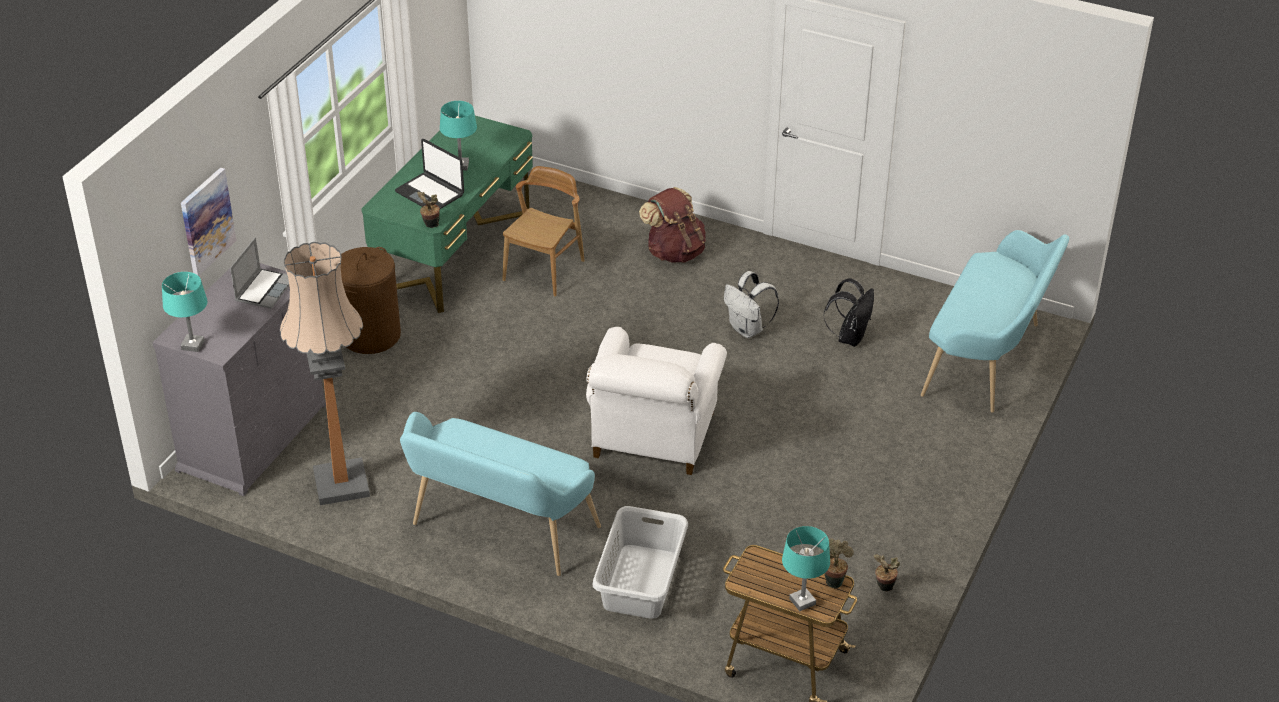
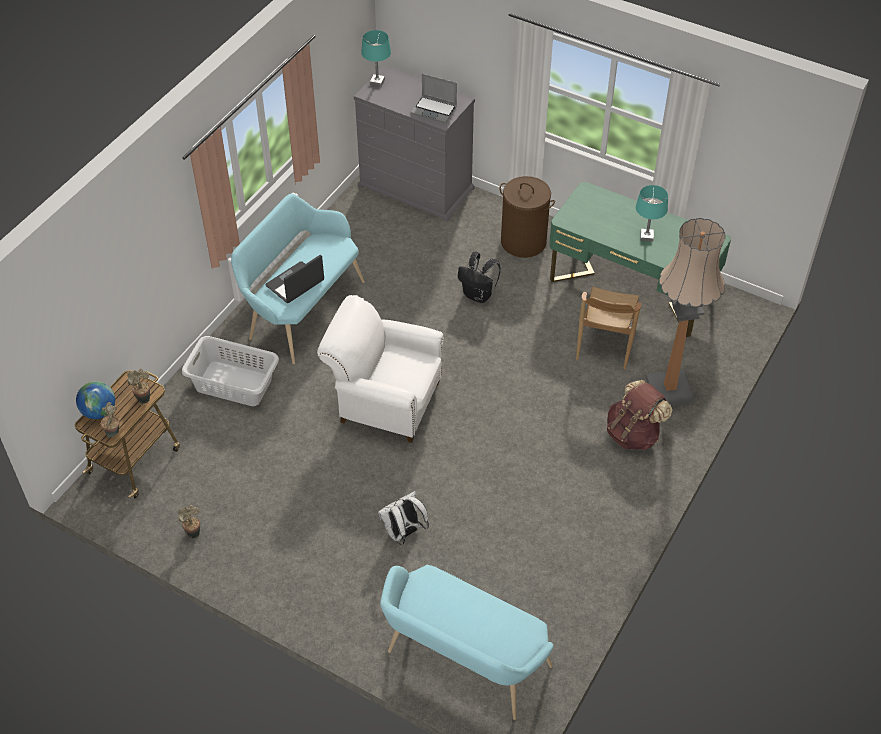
camera: 95 degrees right, 10 degrees up
(207, 221) = (455, 49): picture -> none
(341, 484) = (362, 230): floor lamp -> floor lamp (669, 390)
(430, 193) = (606, 219): laptop -> laptop (295, 284)
(430, 225) = (561, 219): potted plant -> potted plant (143, 398)
(544, 270) = (605, 344): brown chair -> brown chair turned 75 degrees clockwise
(748, 329) = (519, 477): white backpack -> white backpack (403, 533)
(802, 601) = (99, 411): turquoise table lamp -> globe
(850, 337) = (505, 553): black backpack -> black backpack (478, 295)

